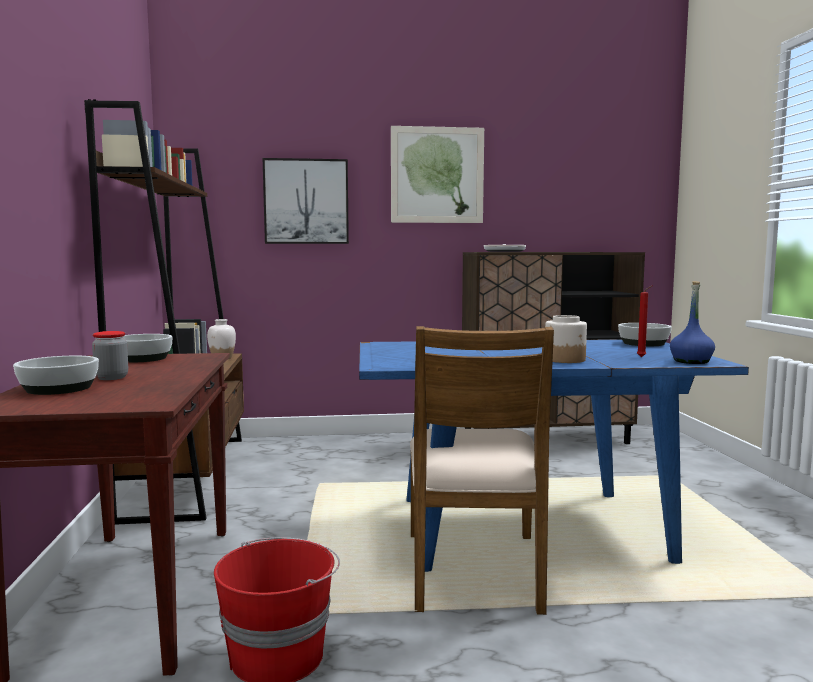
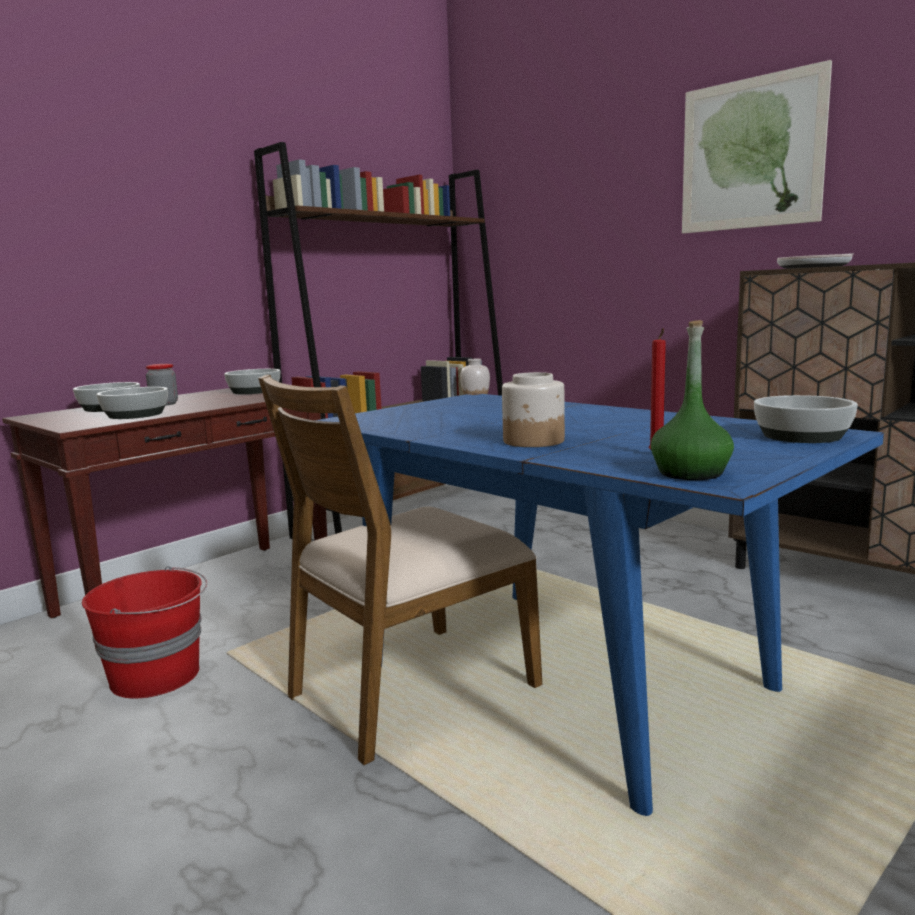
camera: 50 degrees right, 5 degrees up
(148, 388) = (134, 415): none -> bowl
(306, 201) = (584, 216): picture -> none
(691, 361) = (690, 473): blue bottle -> green bottle

